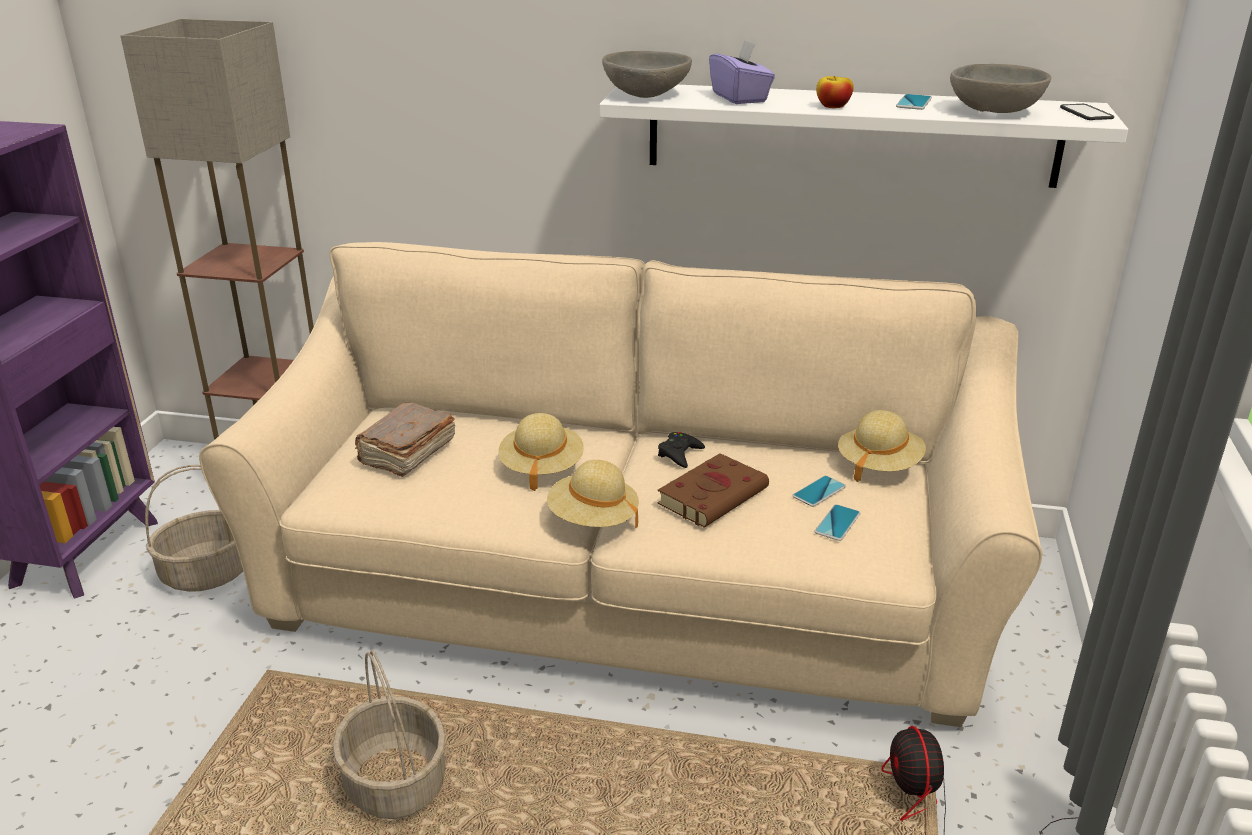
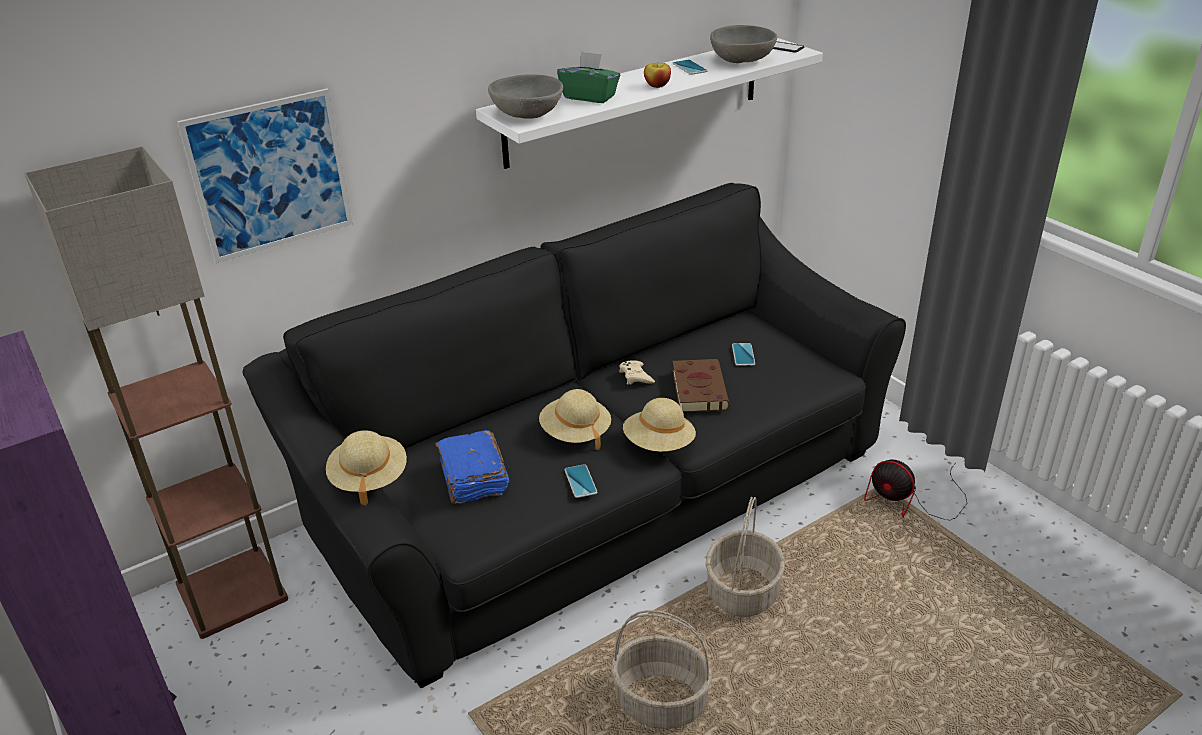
camera: 45 degrees left, 5 degrees up
(208, 572) = (296, 694): basket -> basket (742, 591)
(389, 89) = (270, 175): none -> picture
(406, 453) = (473, 479): brown book -> blue book
(626, 584) = (603, 495): beige sofa -> black sofa
(679, 454) = (635, 376): black game controller -> beige game controller
(740, 98) = (589, 97): purple tissue box -> green tissue box
(837, 523) = (779, 367): phone -> phone (580, 481)
(878, 464) = (742, 322): beige hat -> beige hat (369, 478)

